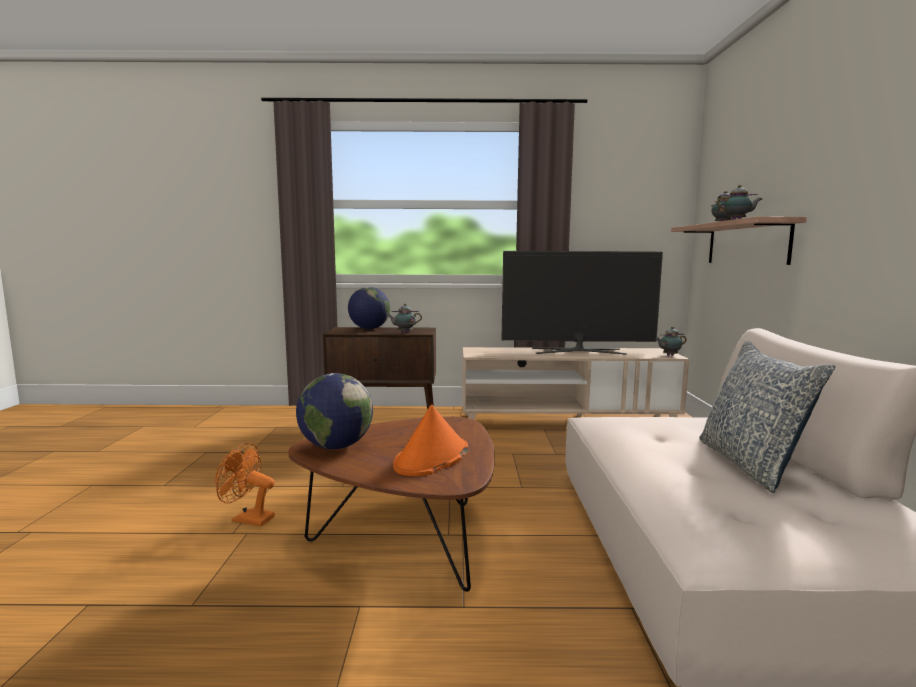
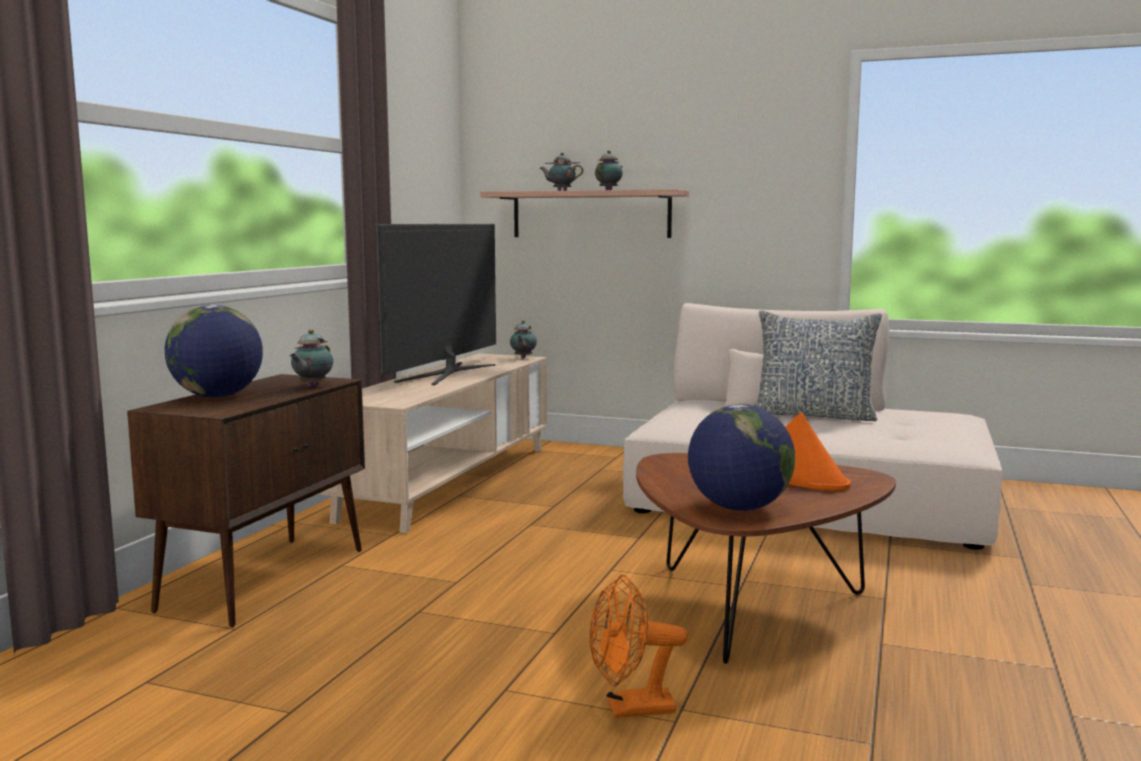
camera: 70 degrees left, 0 degrees up
(247, 519) = (630, 709): orange fan -> orange fan turned 45 degrees clockwise

